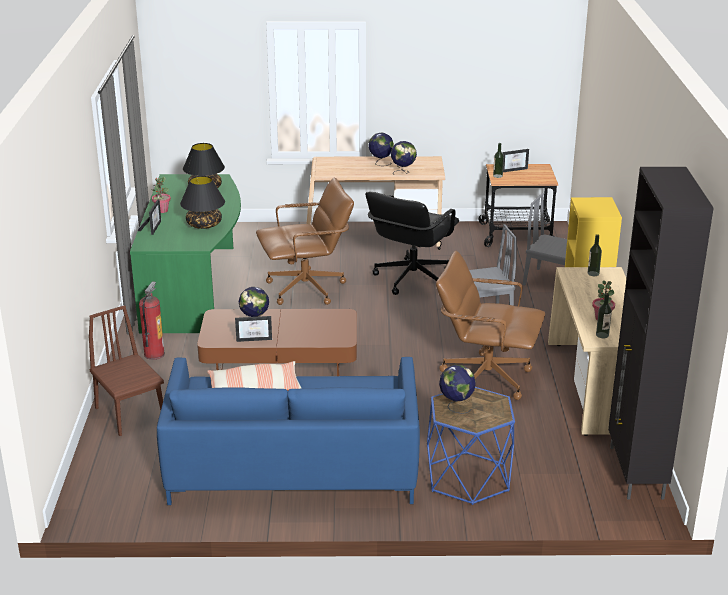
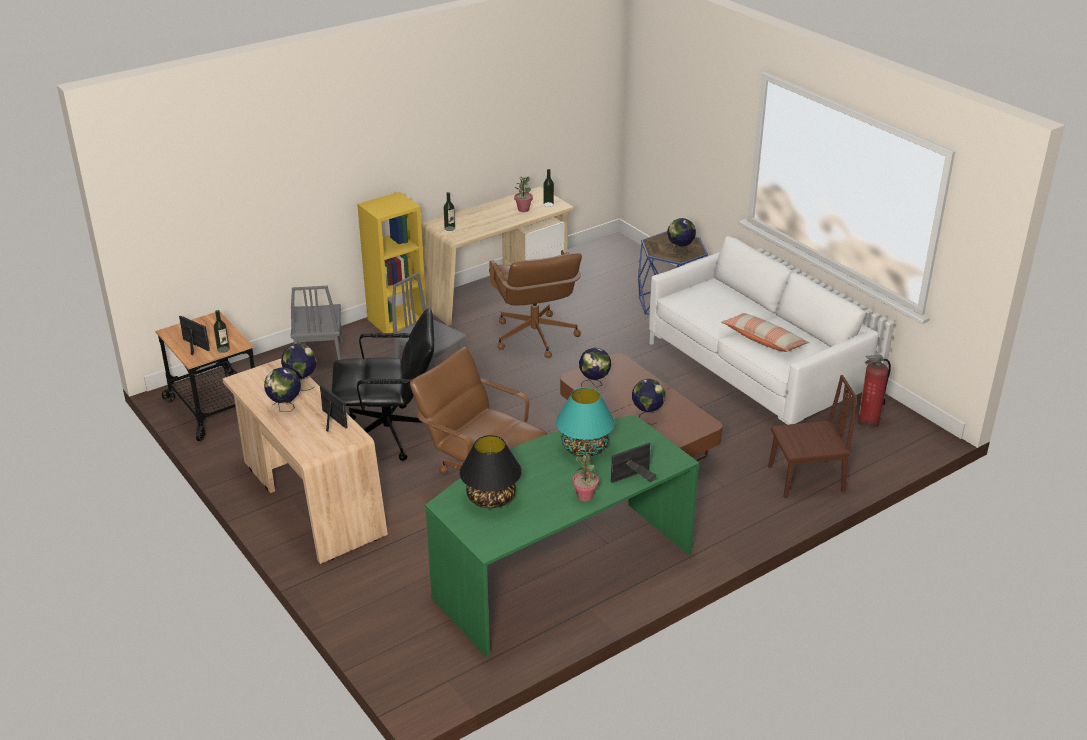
camera: 125 degrees left, 5 degrees up
(130, 414) = (805, 479): brown chair -> brown chair turned 120 degrees counterclockwise
(154, 354) = (711, 520): fire extinguisher -> fire extinguisher (868, 422)
(204, 224) = (584, 447): black table lamp -> turquoise table lamp
(254, 338) = (672, 404): picture frame -> picture frame (330, 420)
(293, 466) = (753, 372): blue sofa -> white sofa
(324, 318) = (594, 384): none -> globe
(635, 473) = (586, 255): black cabinet -> none

